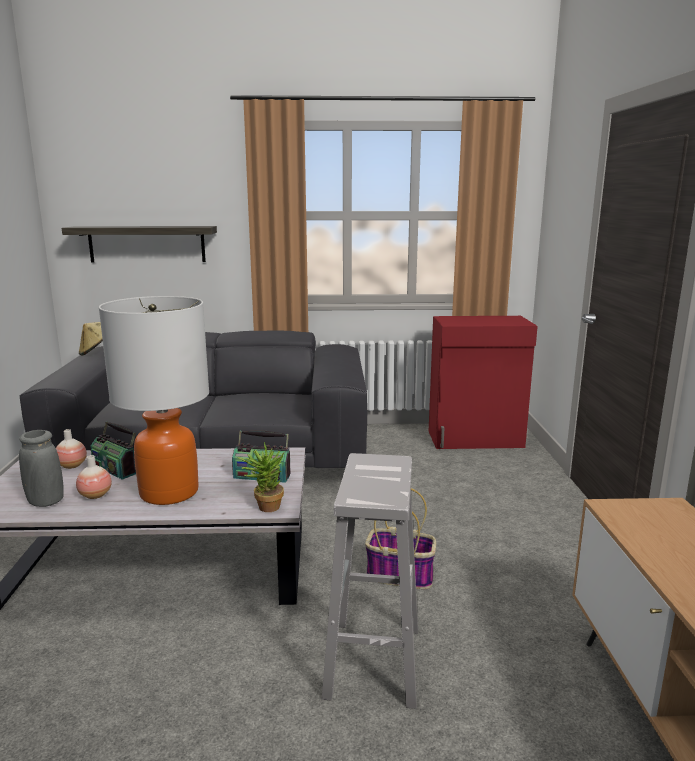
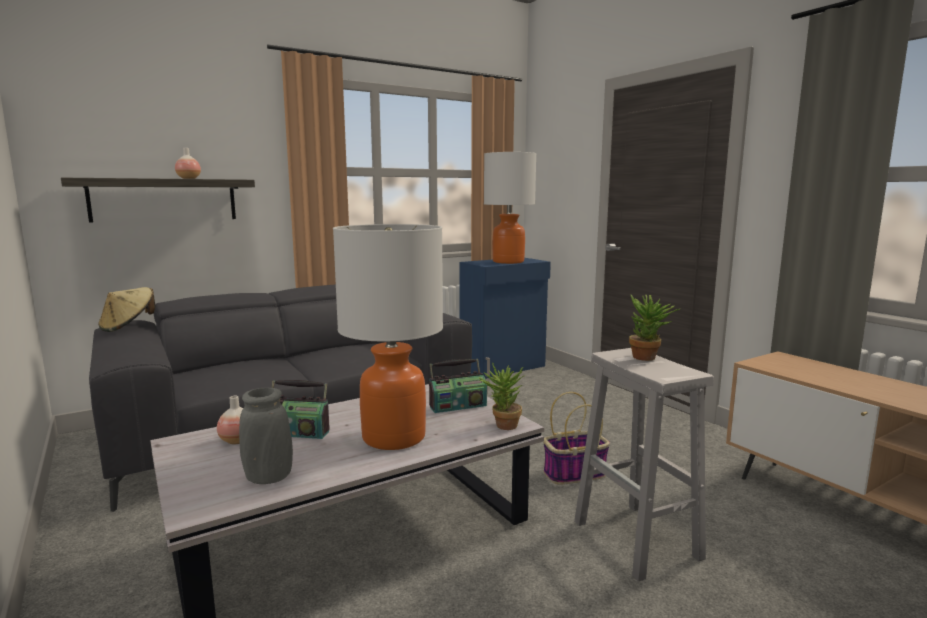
camera: 30 degrees left, 5 degrees down
(95, 495) = (317, 458): vase -> vase (188, 179)
(389, 472) = (648, 358): none -> potted plant
(476, 440) = (503, 367): red cabinet -> blue cabinet
(485, 321) = (508, 262): none -> table lamp

